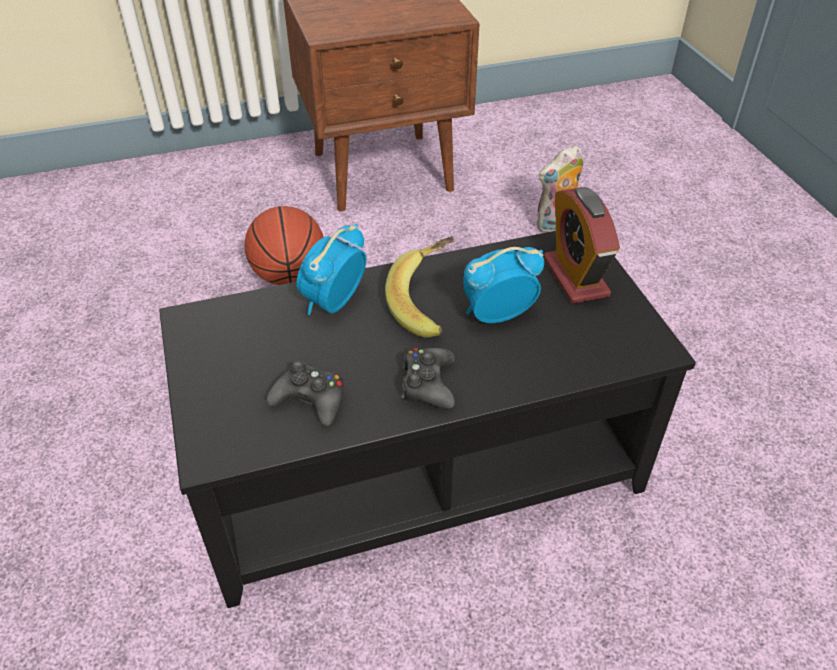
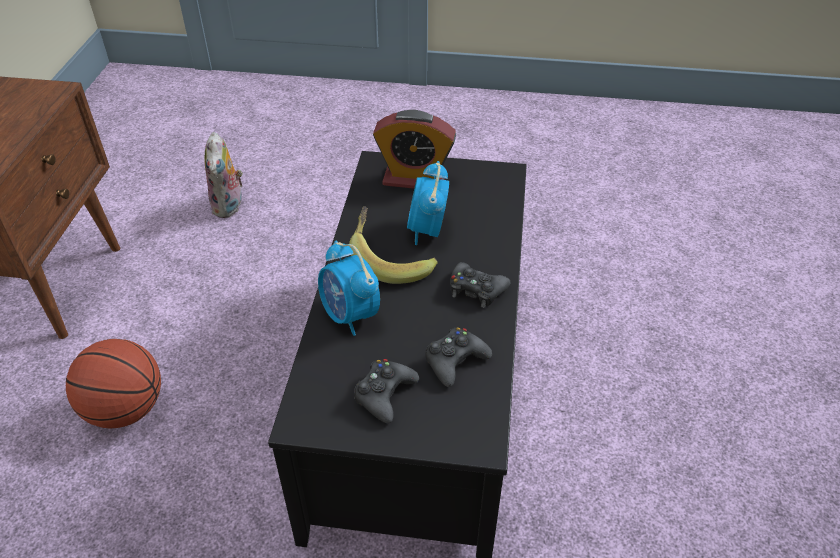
camera: 65 degrees left, 0 degrees up
(242, 362) = (384, 394): none -> black game controller

